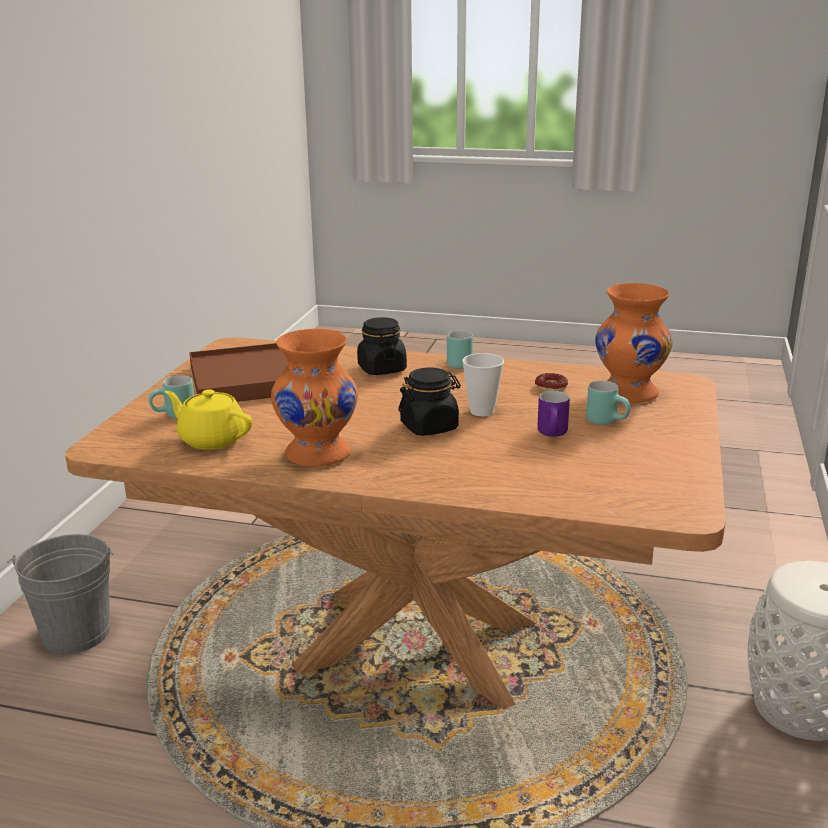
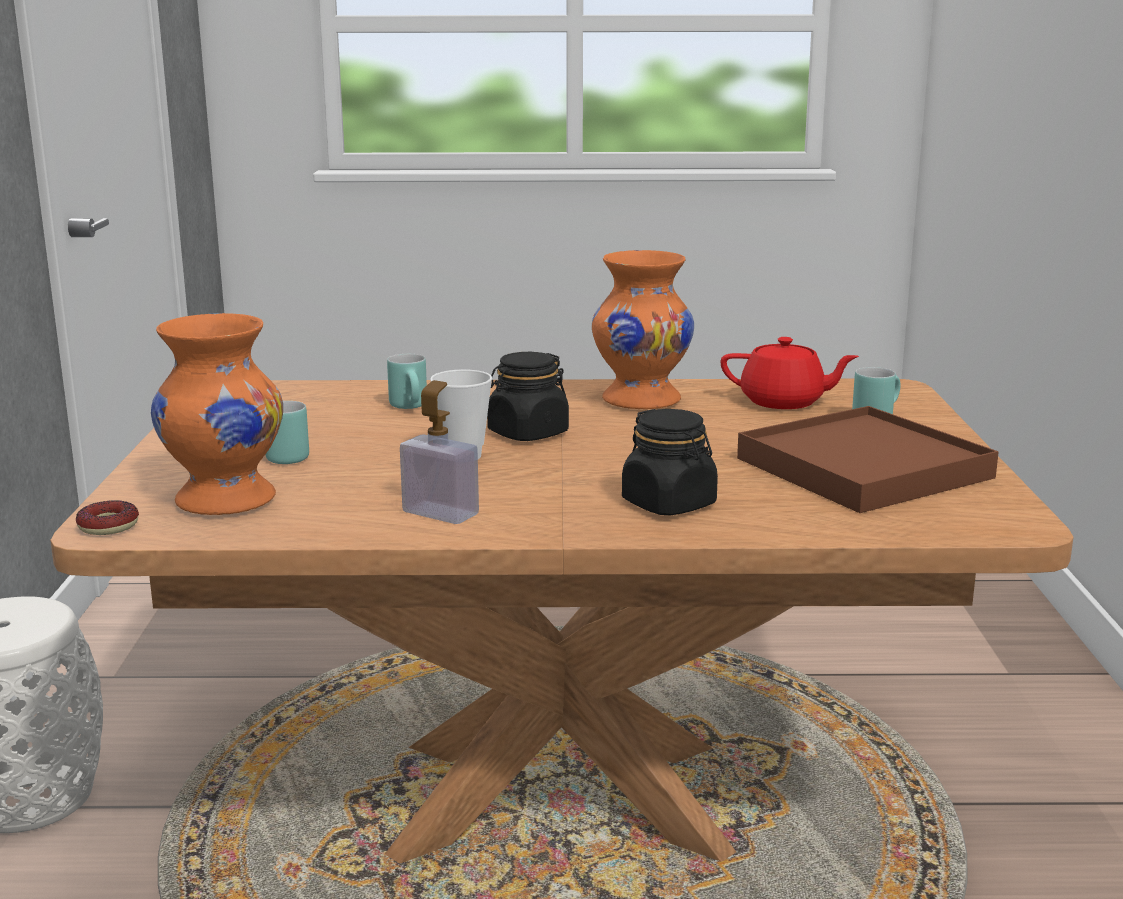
camera: 165 degrees right, 5 degrees down
(76, 633) = (1036, 748): grey bucket -> none
(212, 439) = (784, 402): yellow teapot -> red teapot
(456, 363) = (540, 527): turquoise mug -> turquoise mug (413, 407)
(505, 375) = (440, 513): none -> soap dispenser
(551, 387) = (358, 499): donut -> donut (108, 526)
(554, 435) = (356, 438): purple mug -> none

